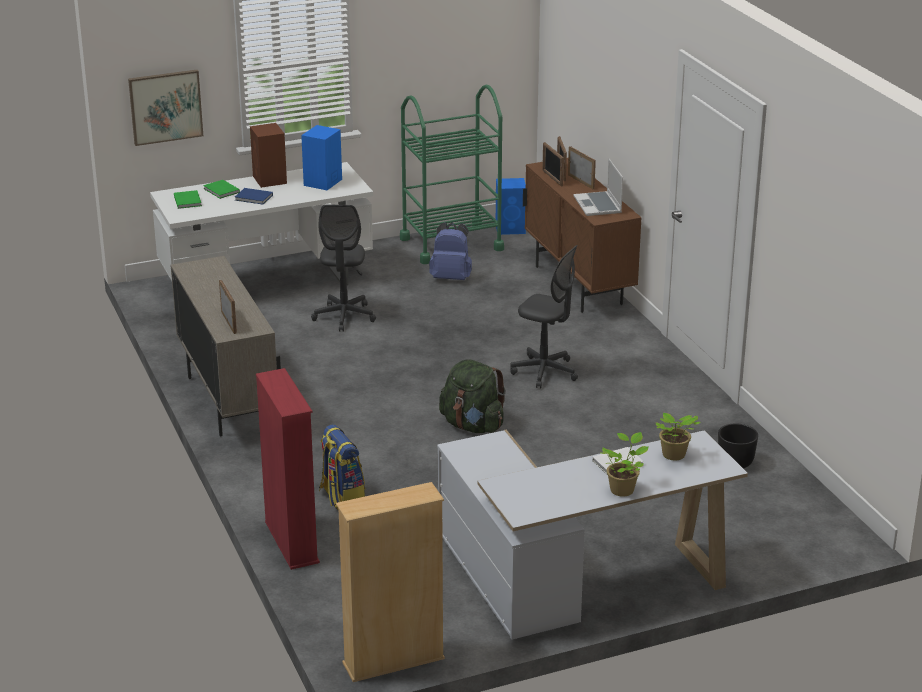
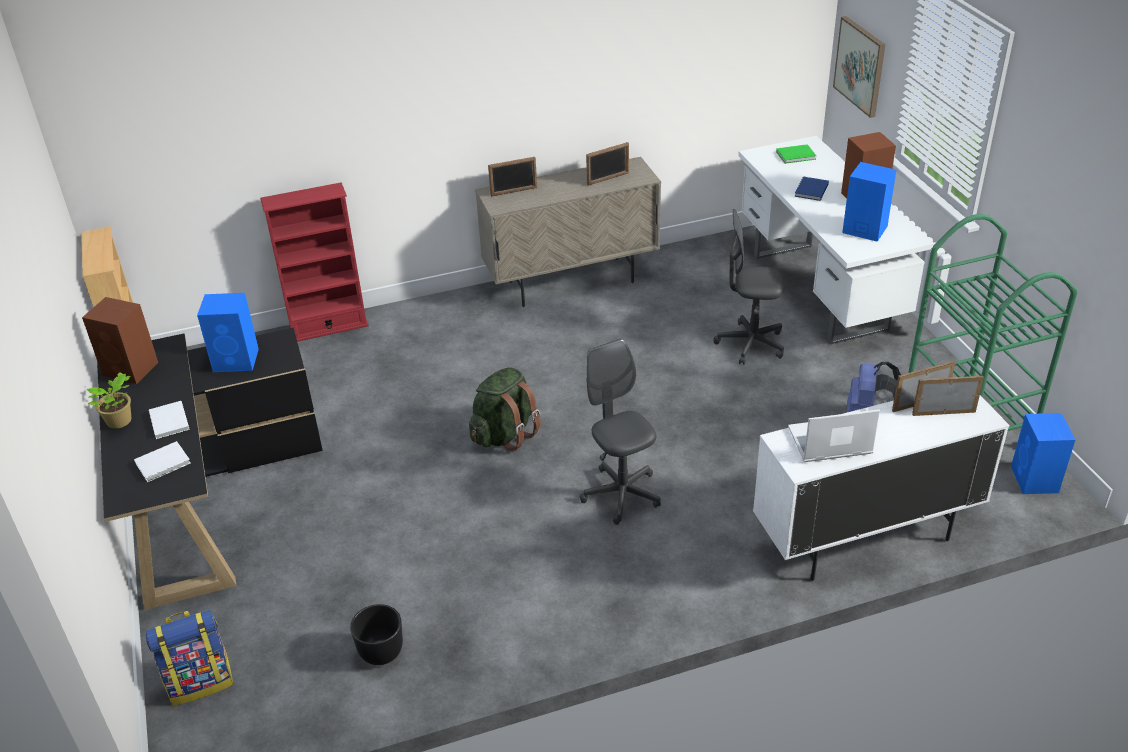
camera: 95 degrees right, 10 degrees up
(221, 191) = (826, 171): green book -> none
(341, 498) = (389, 351): backpack -> backpack (200, 681)
(494, 467) = (237, 360): none -> blue speaker
(541, 499) = (131, 369): none -> brown speaker
(545, 372) = (621, 494): grey office chair -> grey office chair turned 120 degrees clockwise
(572, 579) = (207, 494): white desk -> black desk
(578, 285) = (864, 539): brown cabinet -> white cabinet
(581, 181) = (914, 430): picture frame -> picture frame (608, 179)
(673, 456) = (164, 463): potted plant -> white book

